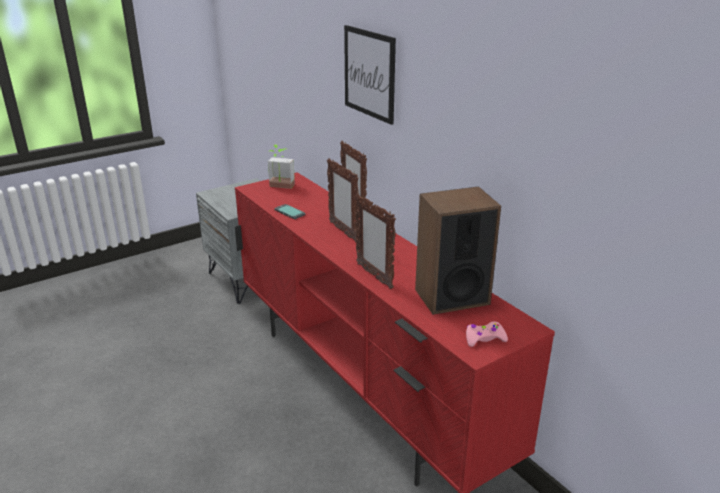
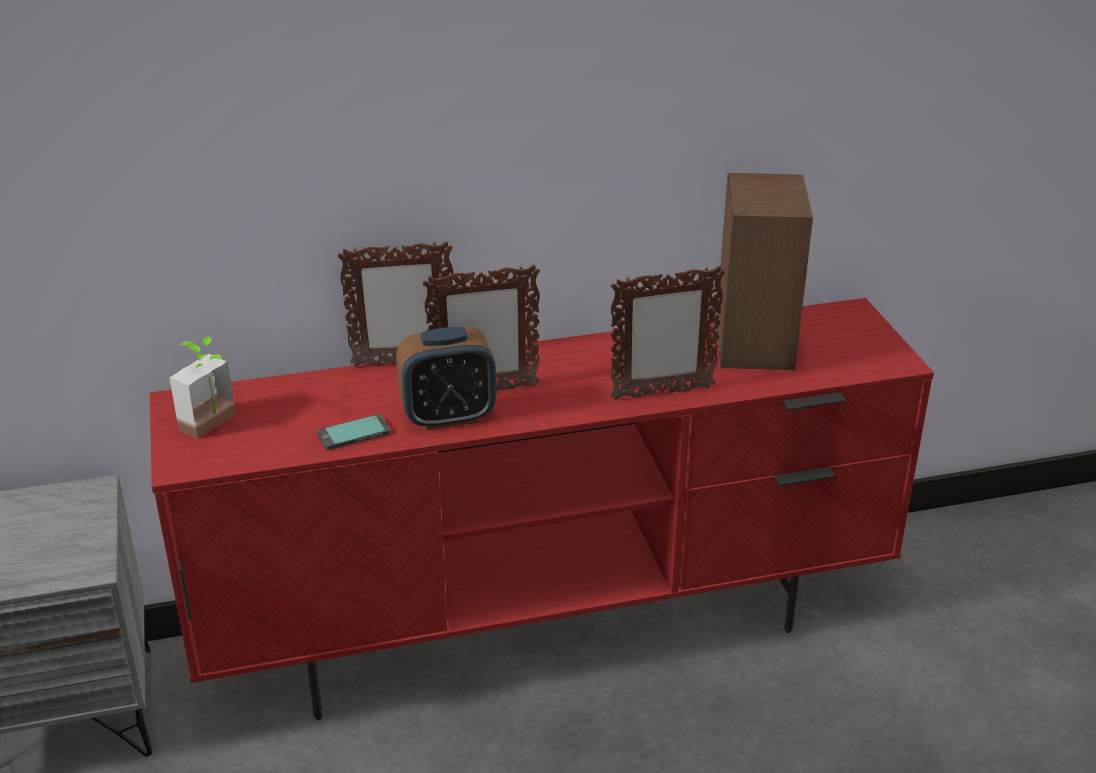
camera: 70 degrees left, 5 degrees up
(315, 228) = (448, 416): none -> alarm clock
(369, 73) = (401, 93): picture -> none
(484, 338) = (868, 347): pink game controller -> none

